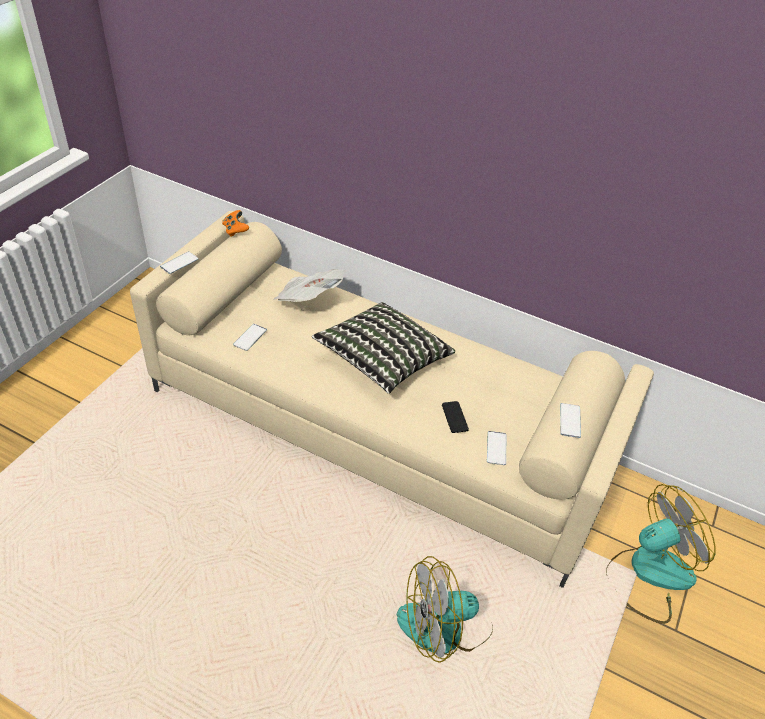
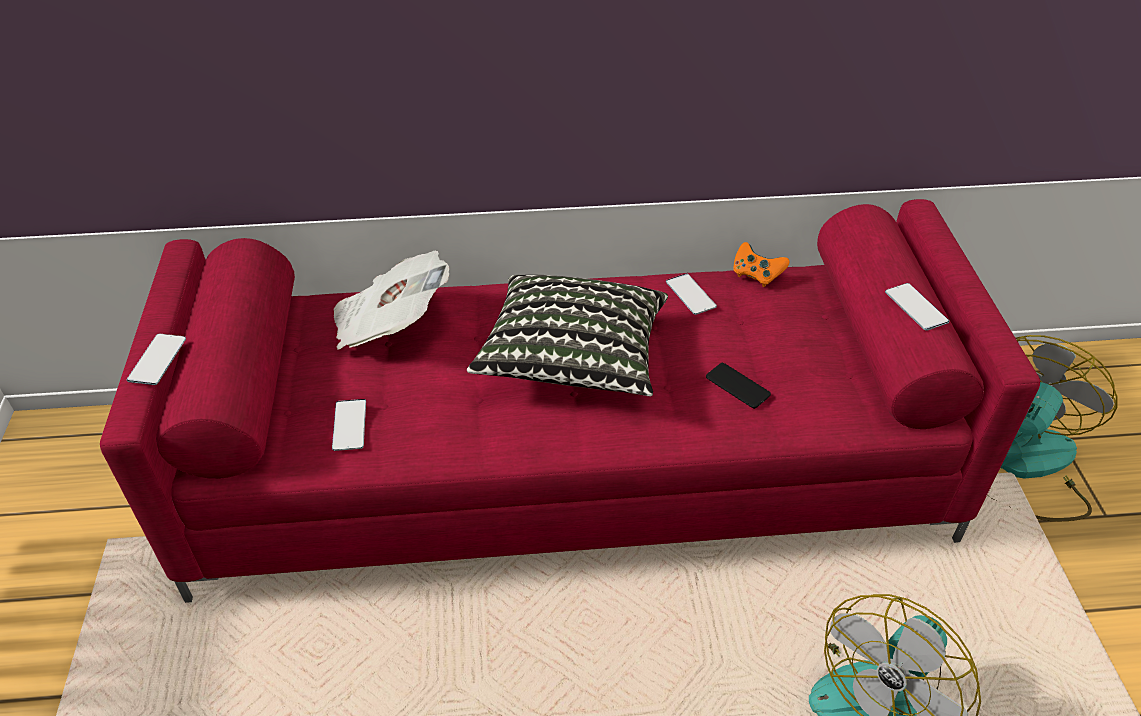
camera: 30 degrees left, 0 degrees up
(235, 230) = (210, 266): orange game controller -> orange game controller (756, 275)
(378, 429) = (573, 470): beige sofa -> red sofa
(496, 448) = (824, 398): phone -> phone (690, 294)

